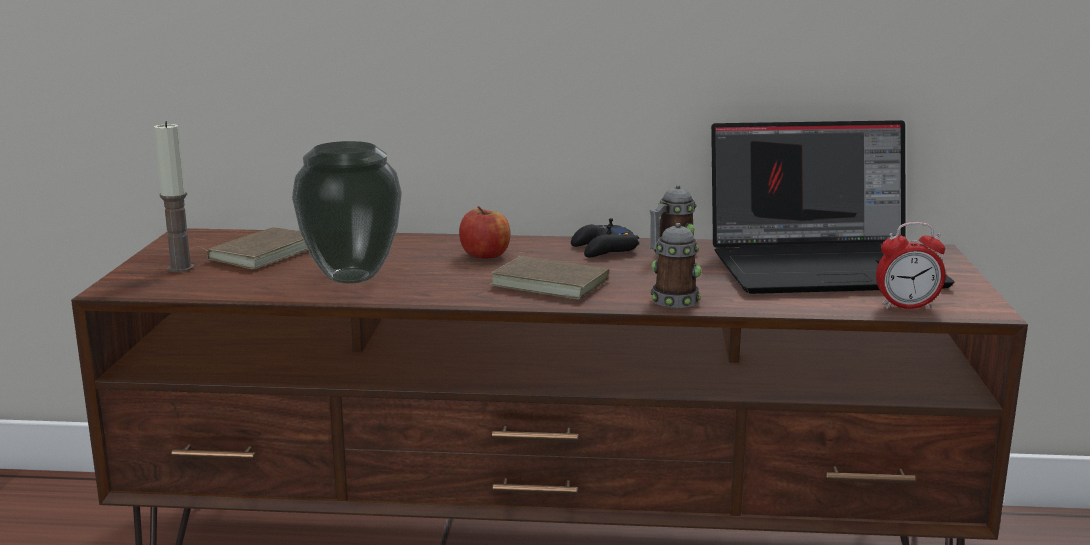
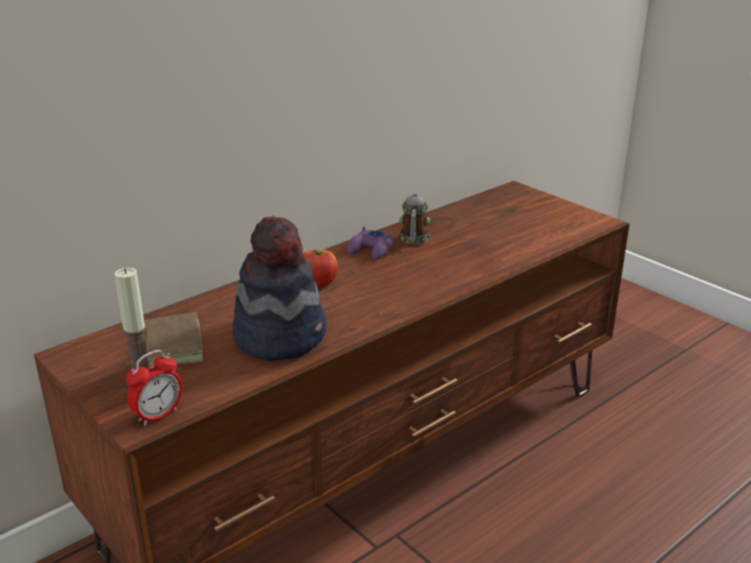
camera: 45 degrees left, 10 degrees up
(353, 277) = (281, 336): vase -> hat
(552, 283) = (399, 287): brown book -> none
(604, 249) = (371, 250): black game controller -> purple game controller
(676, 299) = (479, 271): mug -> none
(825, 266) = (494, 218): laptop -> none
(906, 306) = (574, 232): alarm clock -> alarm clock (158, 415)

